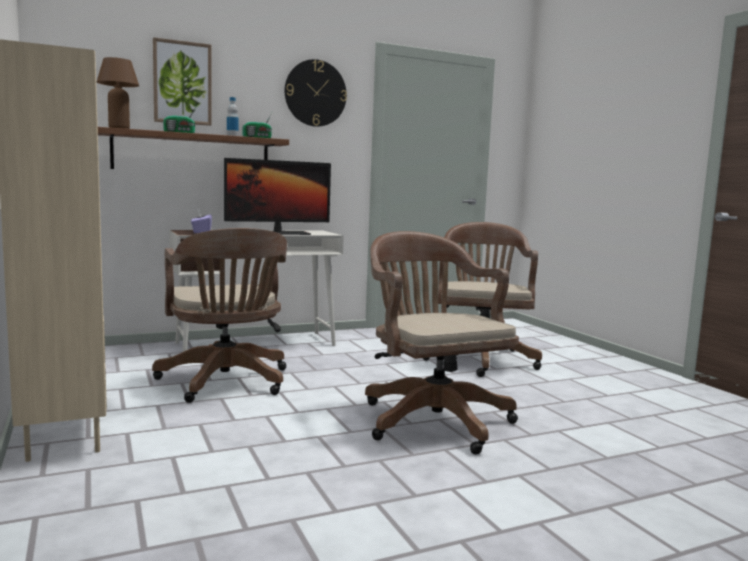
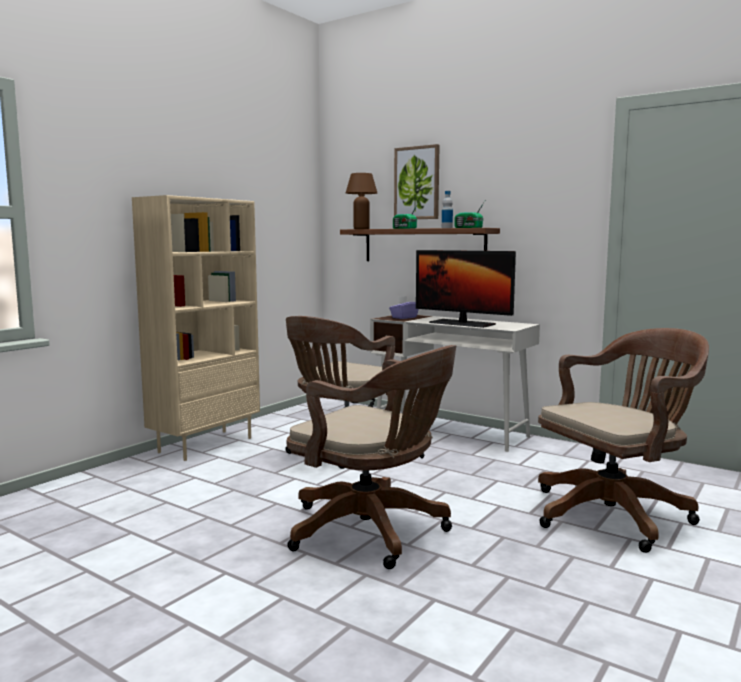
camera: 60 degrees right, 0 degrees up
(315, 93) = (538, 173): wall clock -> none
(431, 419) = (373, 532): brown office chair -> brown office chair turned 90 degrees clockwise

